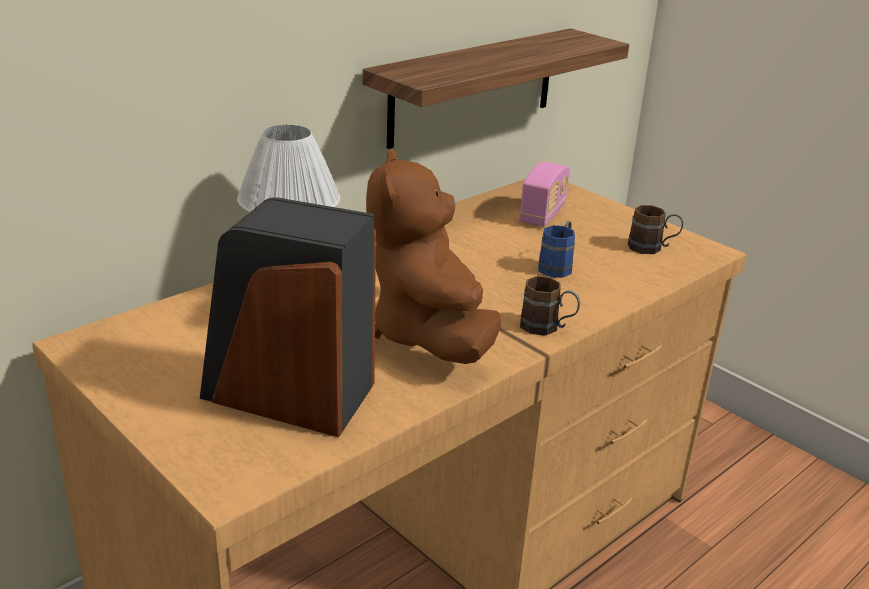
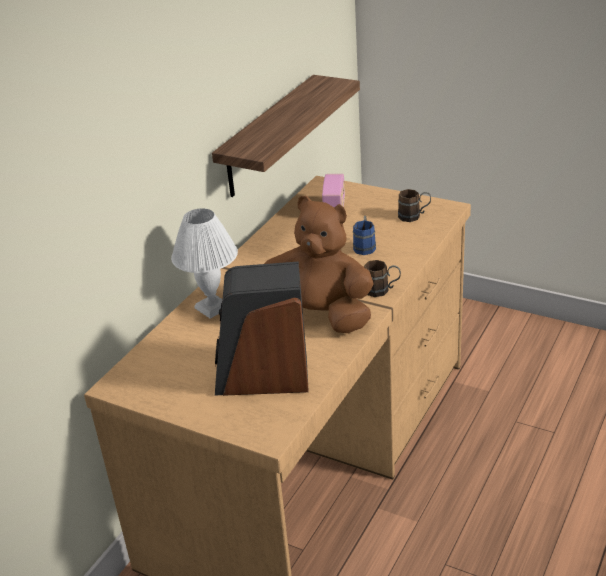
camera: 15 degrees left, 5 degrees up
(430, 335) = (318, 315): brown plush toy -> brown plush toy turned 135 degrees clockwise

